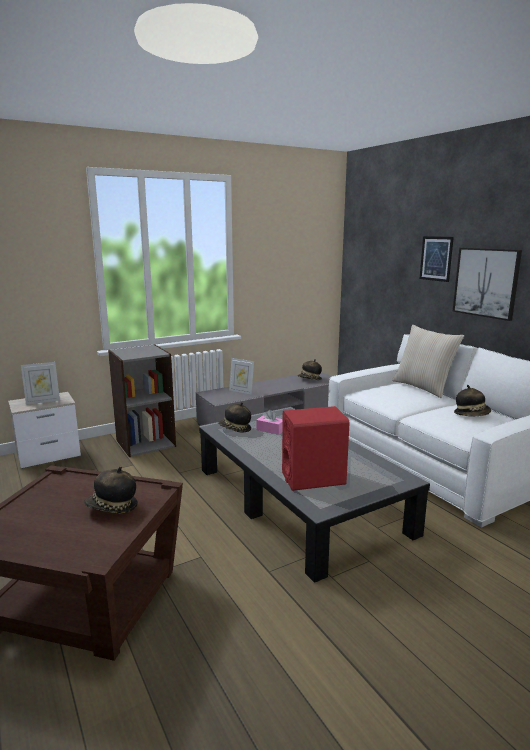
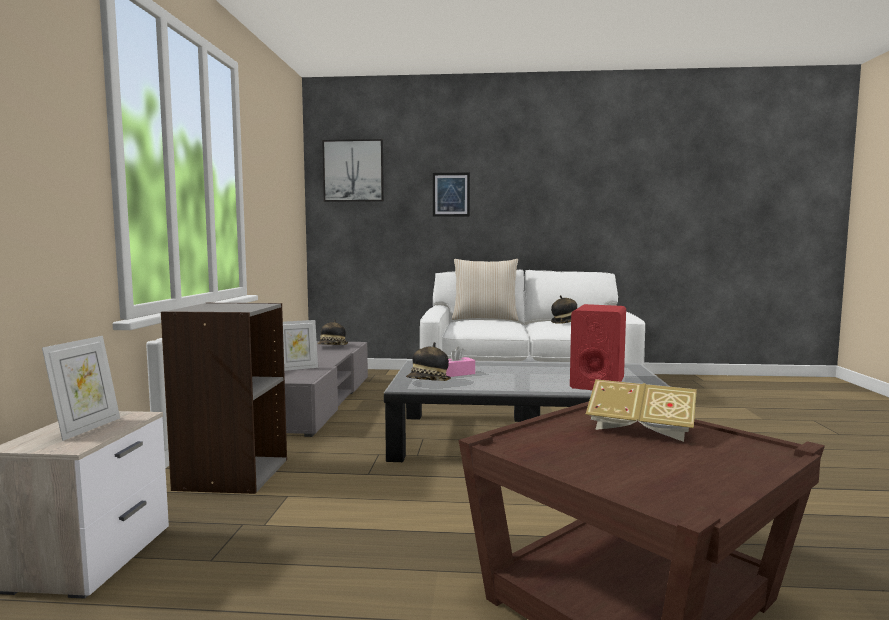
camera: 55 degrees left, 10 degrees down
(112, 508) = (640, 430): hat -> book
(486, 282) = (511, 213): picture -> picture (353, 171)

